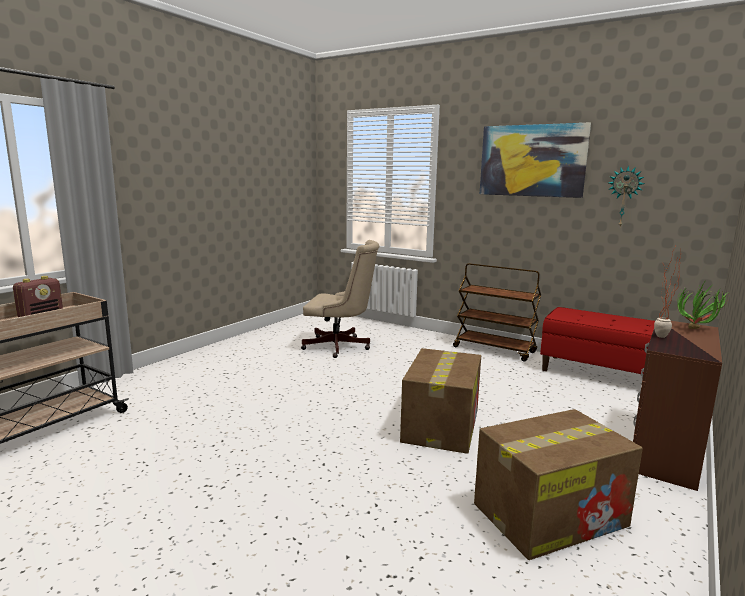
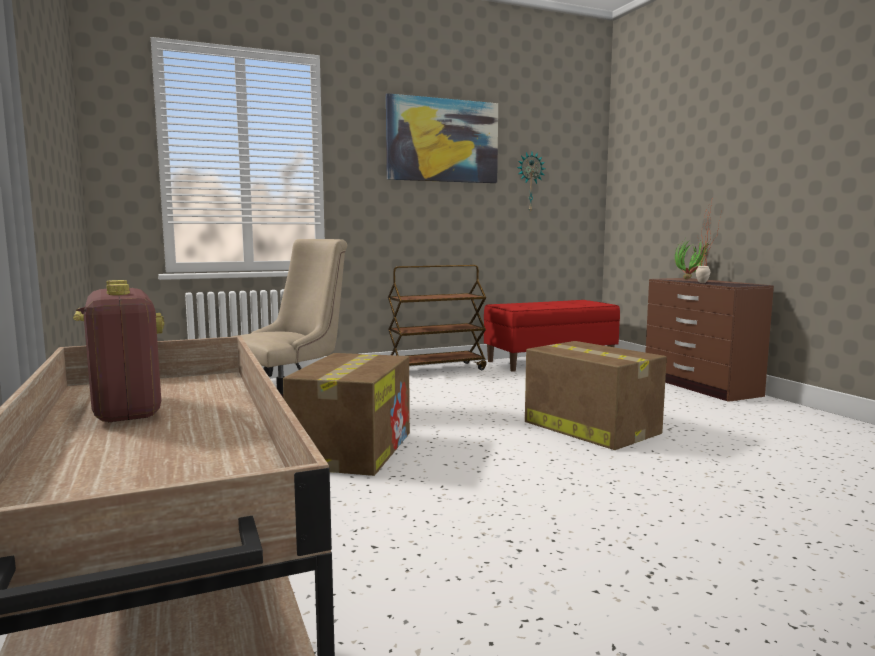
camera: 55 degrees left, 5 degrees down
(551, 514) = (785, 437): cardboard box -> cardboard box (353, 449)

